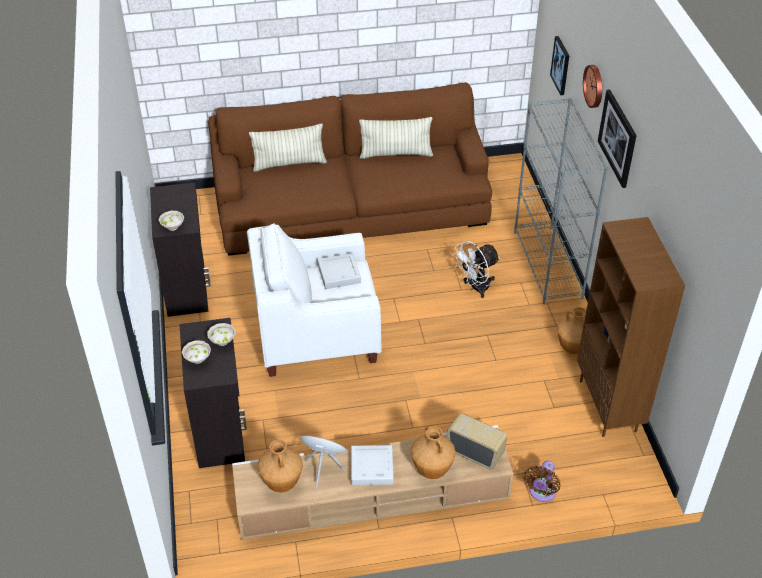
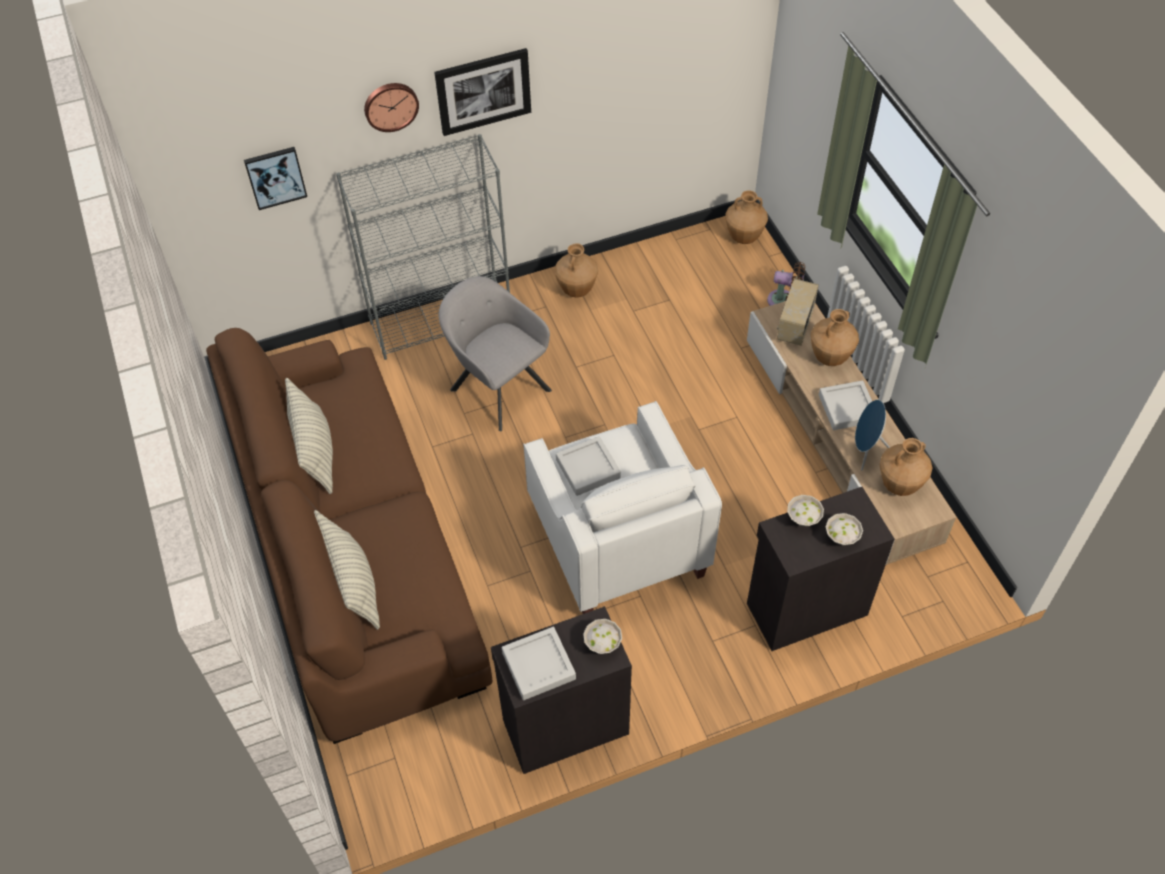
camera: 100 degrees left, 10 degrees up
(171, 199) = (538, 666): none -> grey tray
(475, 288) = (497, 387): white fan -> grey armchair
(609, 406) = (654, 257): brown bookcase -> none
(630, 479) = (743, 237): none -> brown vase

